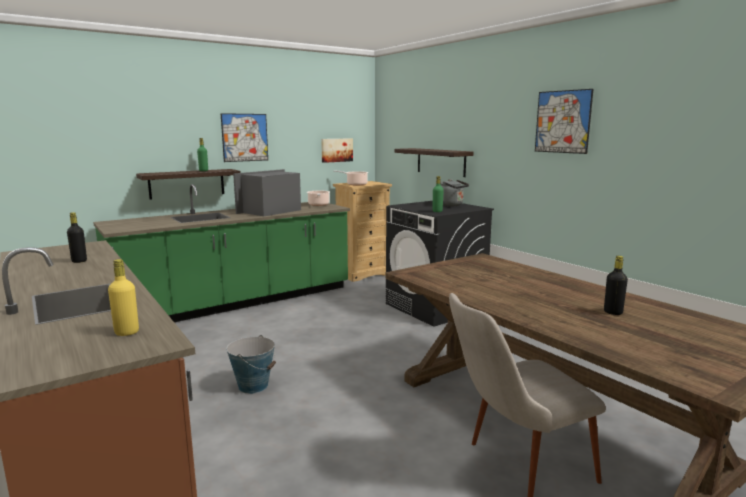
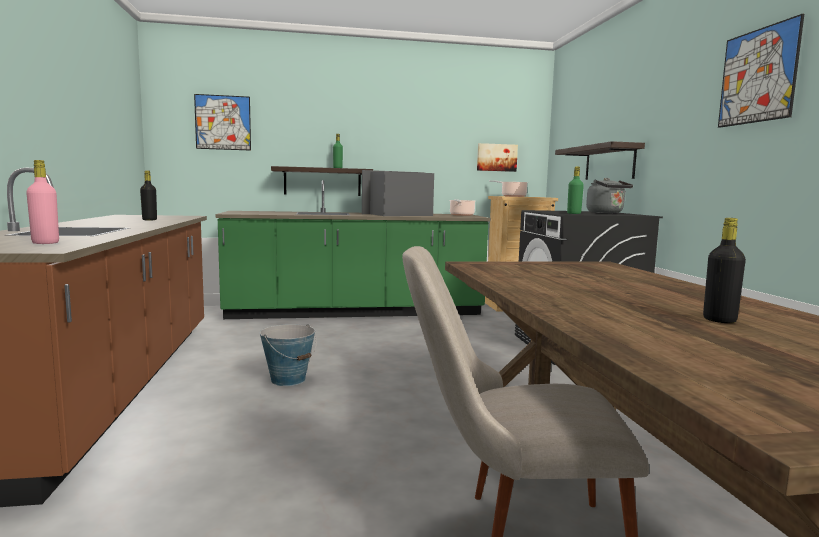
camera: 25 degrees right, 5 degrees down
(126, 332) = (45, 243): yellow bottle -> pink bottle
(245, 137) = (388, 137): picture -> picture (223, 122)

